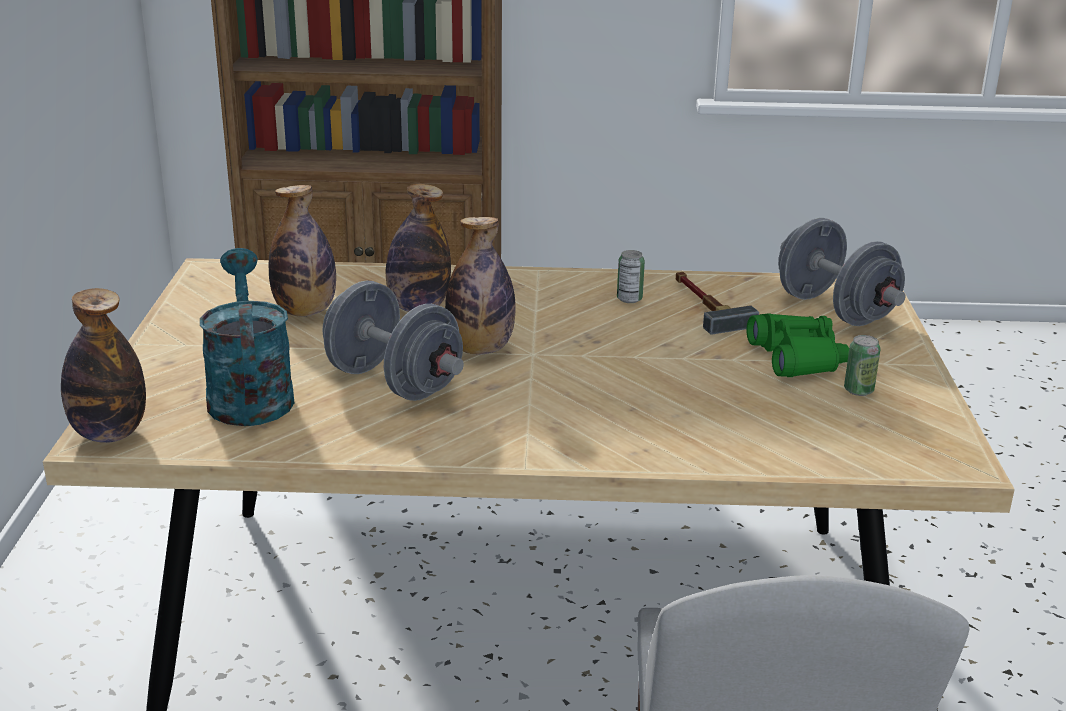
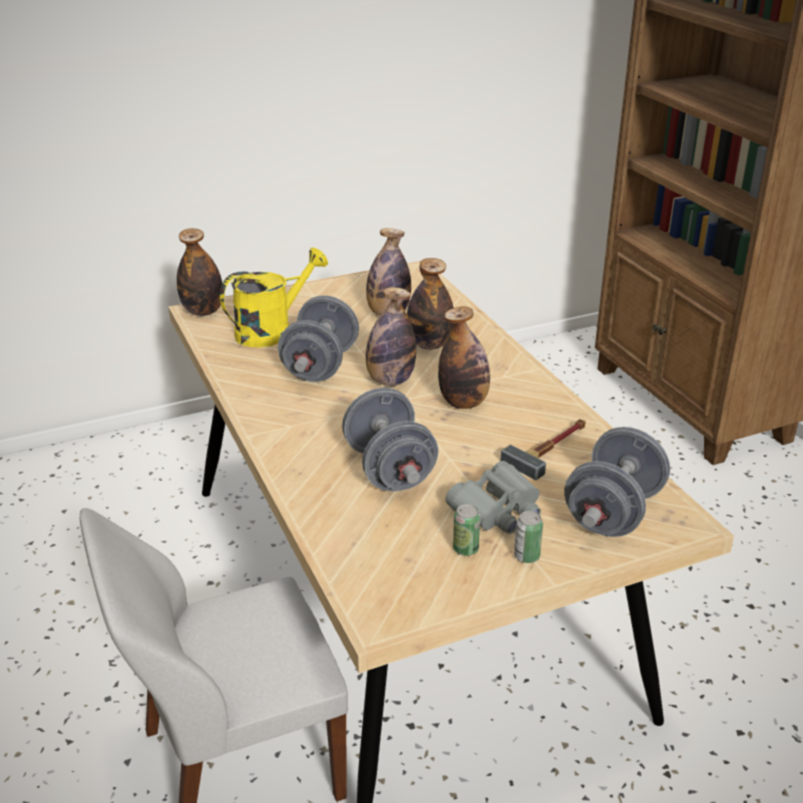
camera: 65 degrees right, 5 degrees up
(249, 394) = (272, 330): turquoise watering can -> yellow watering can
(572, 323) = (463, 402): none -> bottle
(629, 299) = (528, 415): can -> can (526, 556)
(680, 394) = (389, 469): none -> grey dumbbell
(797, 358) = (497, 509): green binoculars -> grey binoculars

